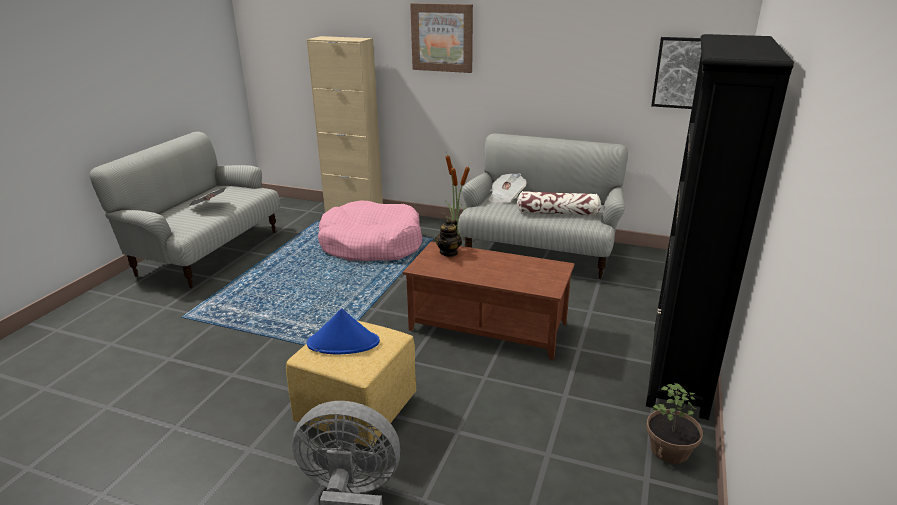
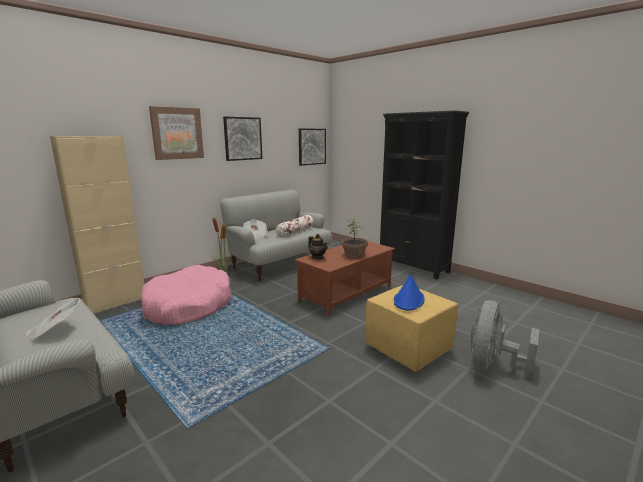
camera: 65 degrees left, 10 degrees down
(539, 49) = (242, 138): none -> picture
(670, 450) = (467, 283): potted plant -> potted plant (354, 255)

